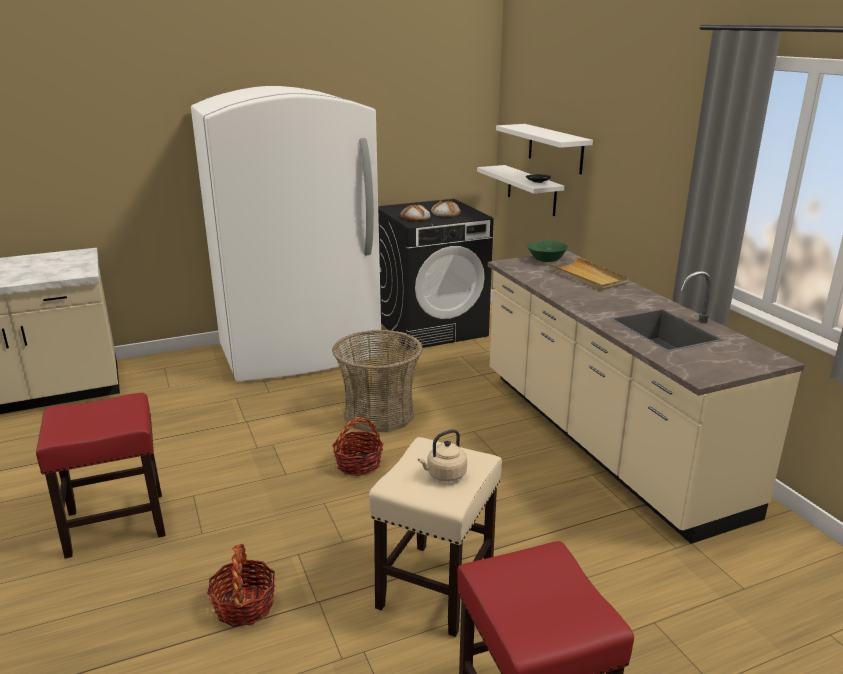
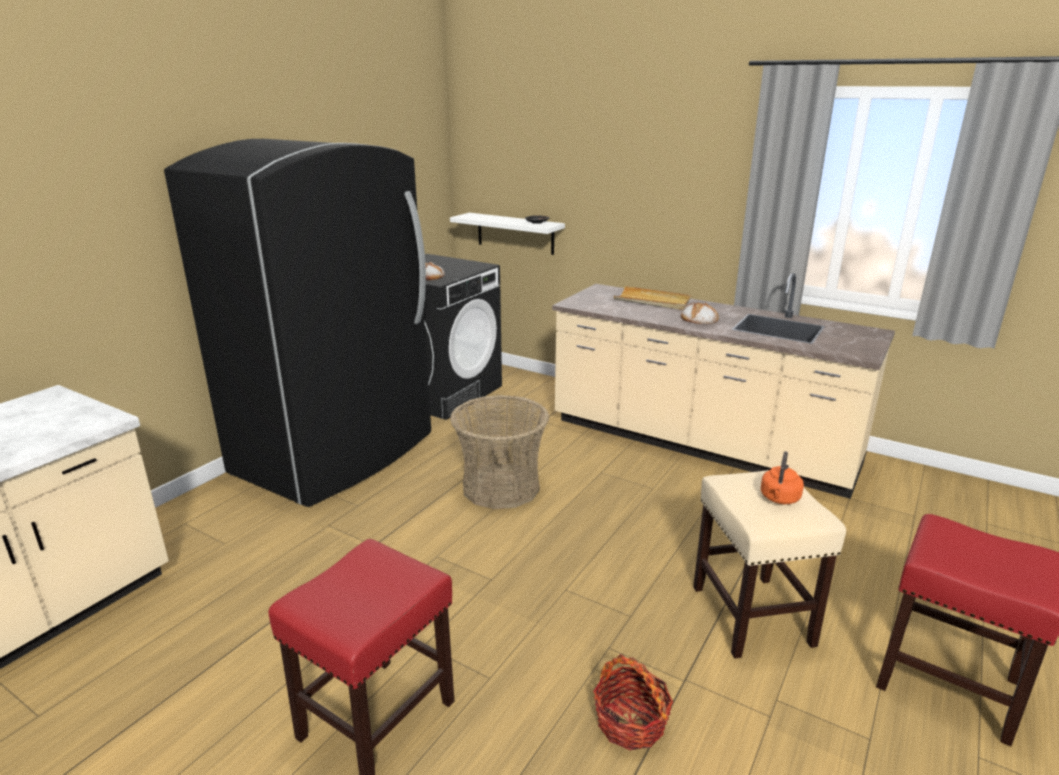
camera: 35 degrees left, 0 degrees up
(300, 352) = (337, 454): white fridge -> black fridge
(358, 464) = (546, 540): basket -> none
(444, 475) = (779, 499): beige kettle -> orange kettle
(445, 213) = (448, 268): bread -> bread (699, 318)
(547, 260) = (596, 294): green bowl -> none
(555, 148) = (547, 188): white shelf -> none

